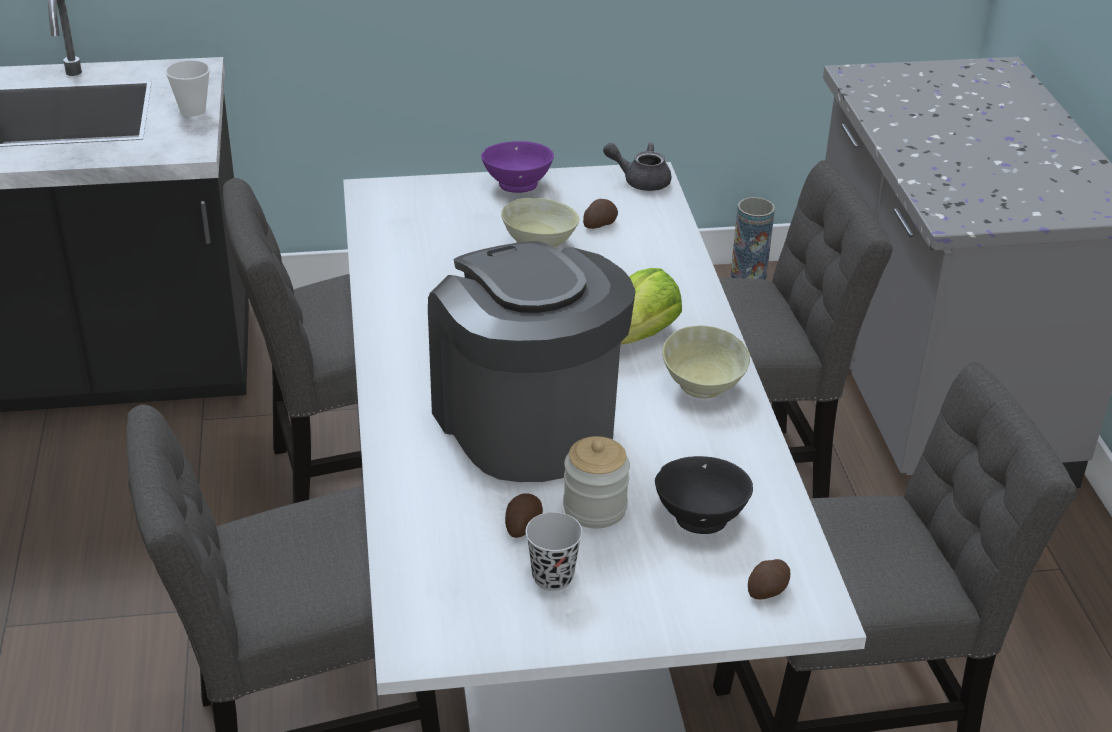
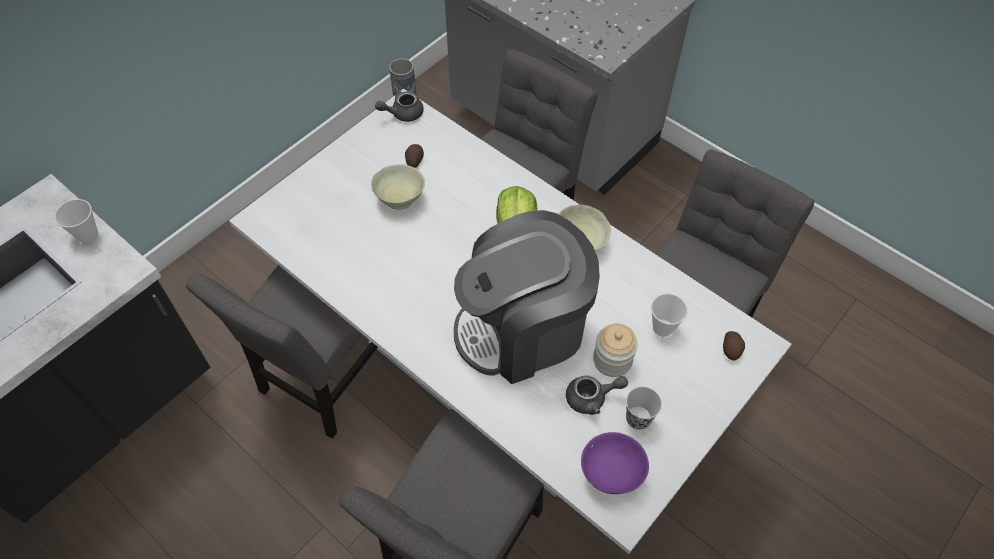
camera: 40 degrees left, 20 degrees up
(518, 184) = (339, 158): purple bowl -> purple bowl (611, 472)
(522, 525) = (592, 398): potato -> grey teapot
(525, 422) = (523, 329): coffee machine -> coffee machine turned 45 degrees counterclockwise
(702, 517) = (663, 327): black bowl -> cup

